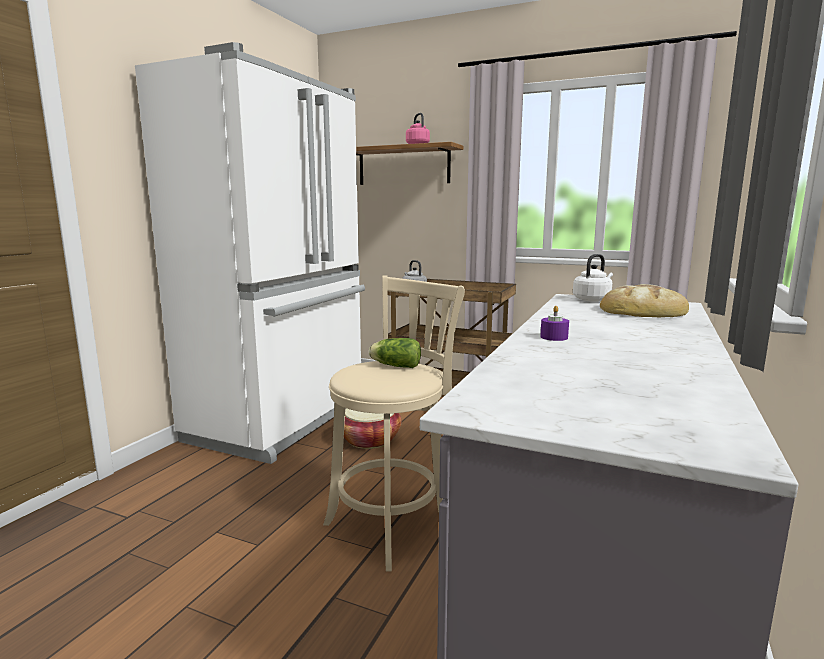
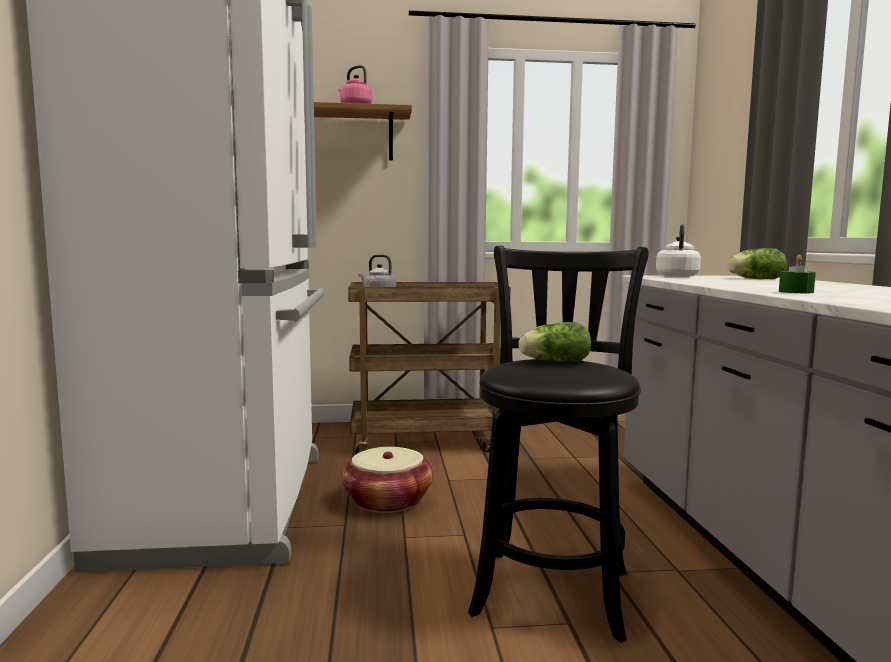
camera: 30 degrees left, 5 degrees down
(393, 524) = (553, 587): beige stool -> black stool
(554, 337) = (796, 292): purple candle -> green candle
(643, 310) = (753, 279): bread -> lettuce

